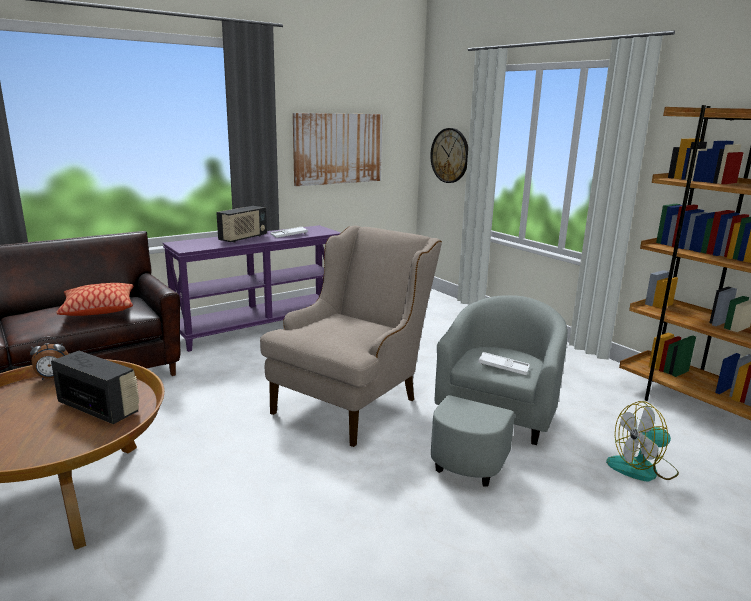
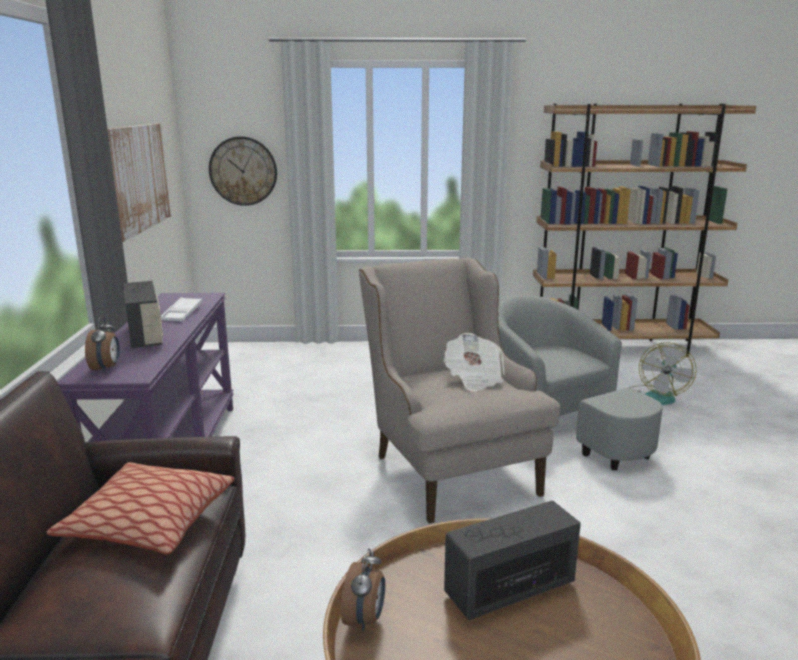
camera: 55 degrees left, 0 degrees up
(189, 243) = (106, 368): none -> alarm clock
(348, 327) = (474, 378): none -> newspaper
(503, 367) = (566, 361): white tray -> none

